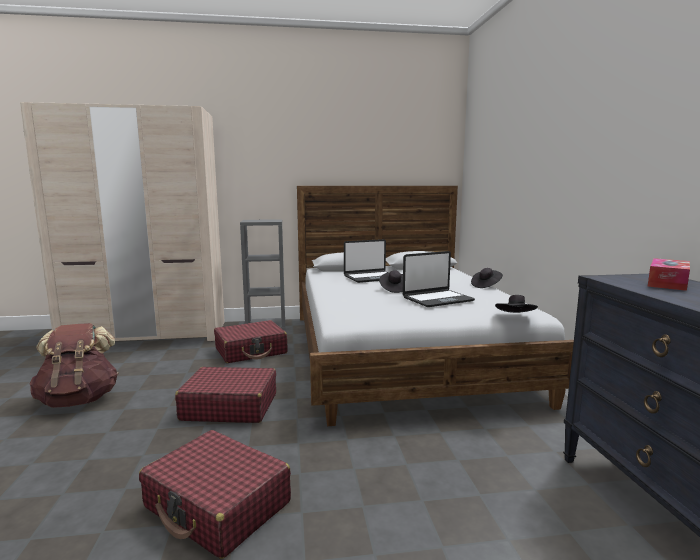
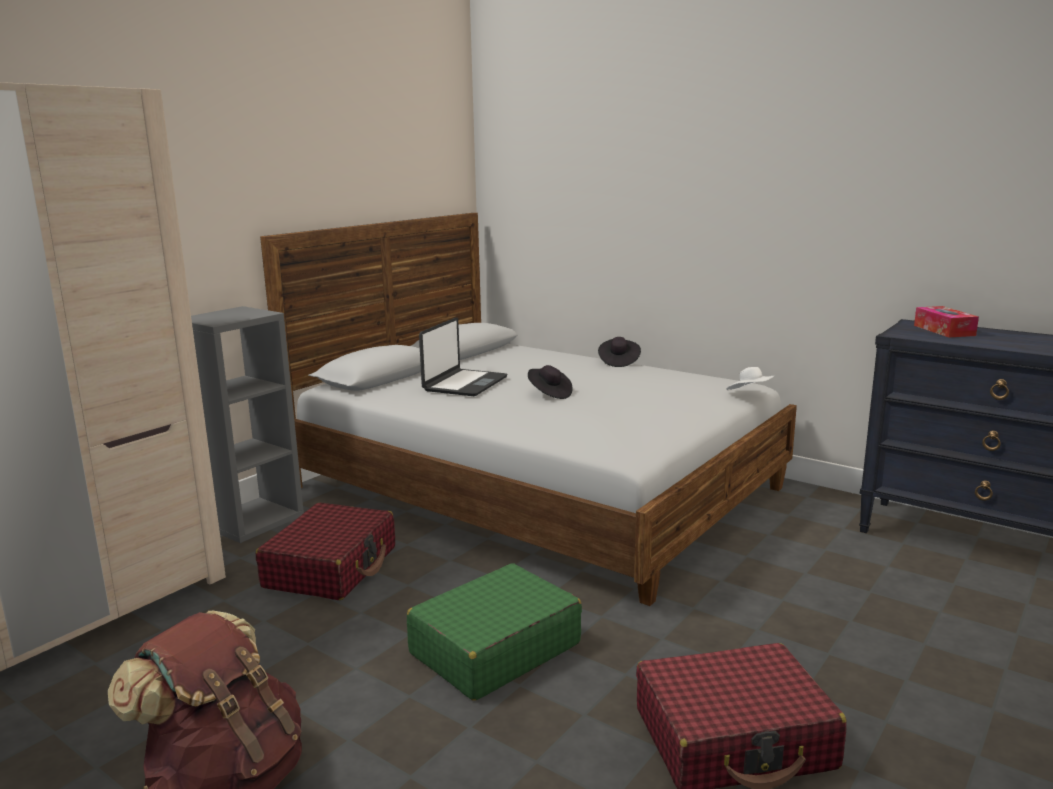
camera: 45 degrees left, 5 degrees up
(229, 407) = (494, 649): red suitcase -> green suitcase
(437, 299) = (632, 394): laptop -> none
(515, 317) = (750, 394): black hat -> white hat

